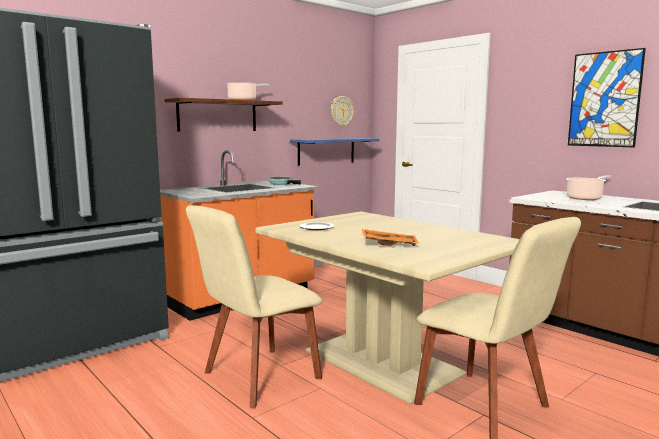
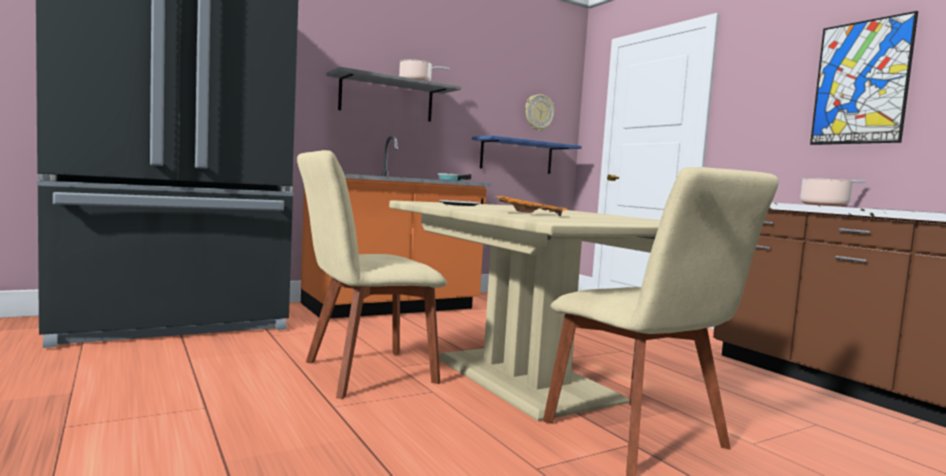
camera: 10 degrees right, 5 degrees down
(217, 116) = (387, 99): brown shelf -> grey shelf

